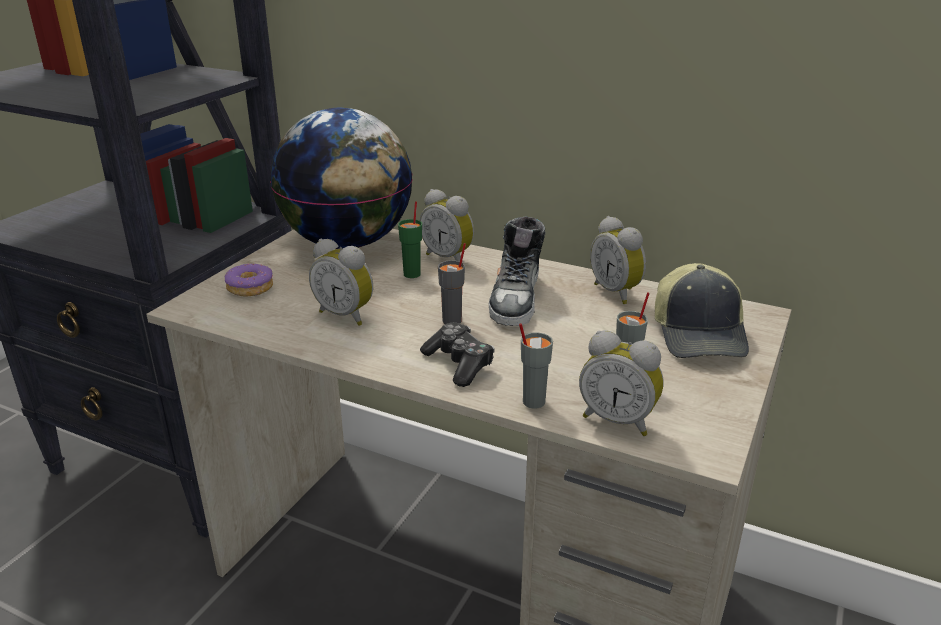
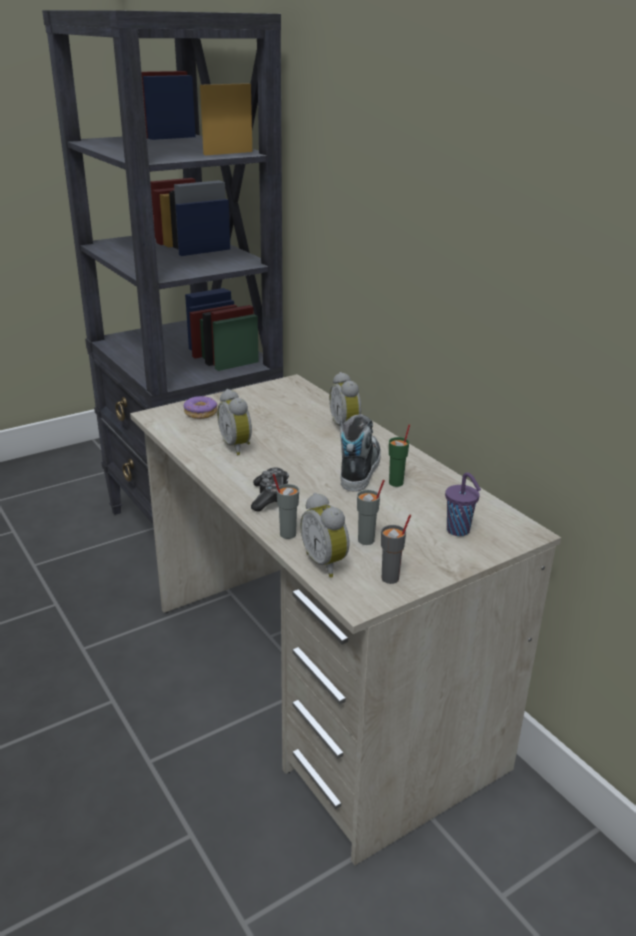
camera: 30 degrees right, 0 degrees up
(347, 243) = (291, 399): globe -> none
(412, 274) = (309, 431): green cup -> green cup (396, 483)
(452, 321) = (298, 469): grey cup -> grey cup (391, 578)
(516, 298) = (359, 467): shoe -> shoe turned 150 degrees clockwise
(617, 292) = (436, 484): alarm clock -> none
(700, 334) = (459, 531): cap -> purple cup

